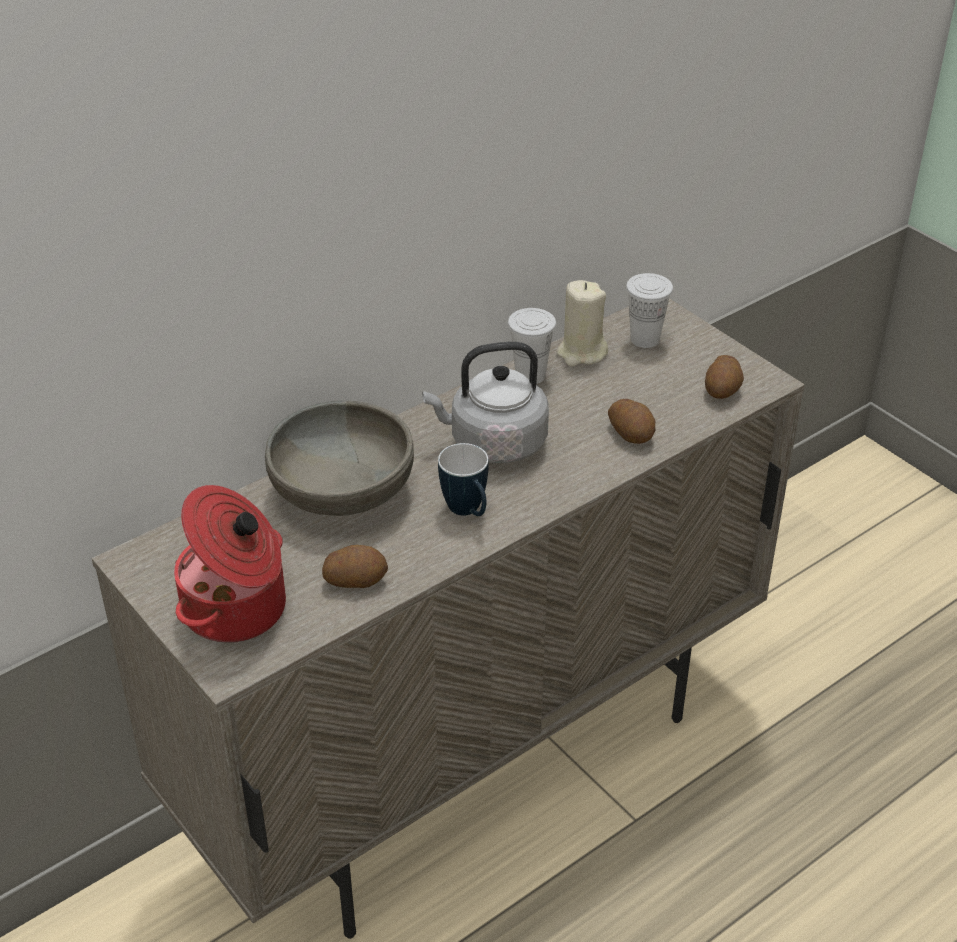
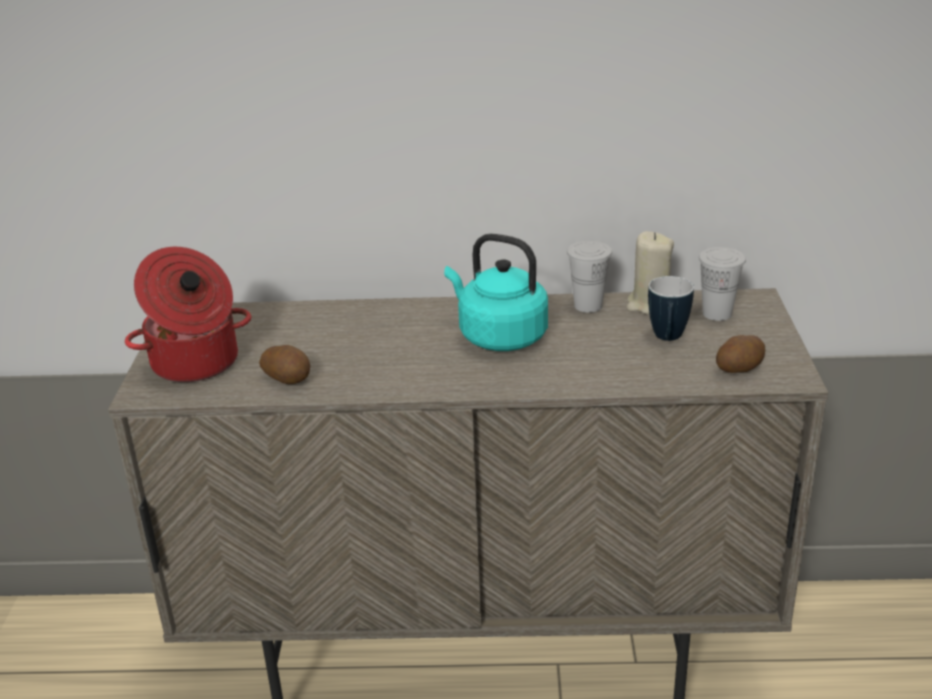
camera: 40 degrees right, 10 degrees down
(343, 491) = (356, 325): grey bowl -> none
(468, 512) = (419, 370): mug -> mug (667, 339)
(493, 444) = (498, 336): grey kettle -> turquoise kettle
(632, 433) = (617, 369): potato -> none

